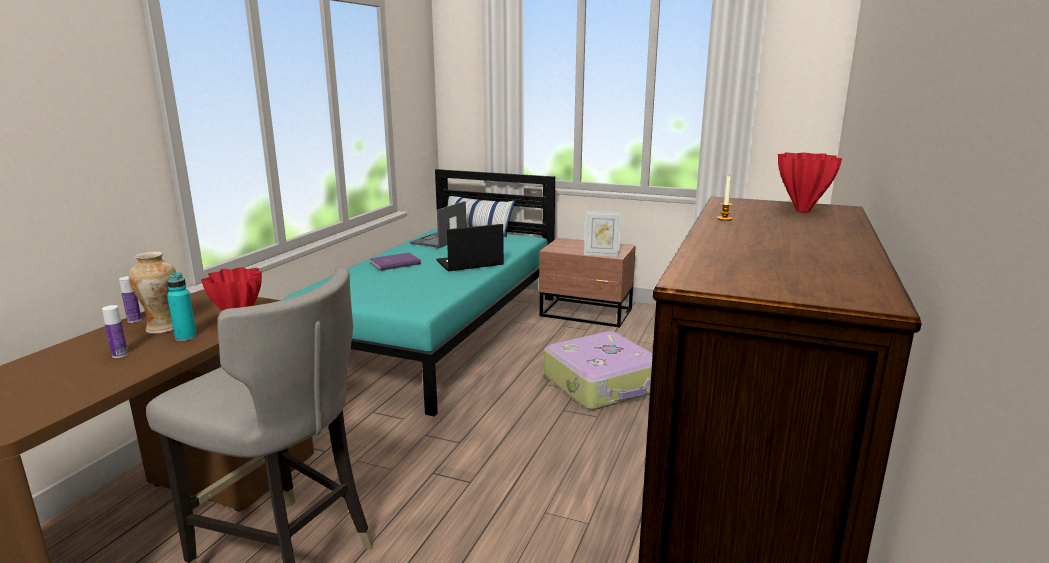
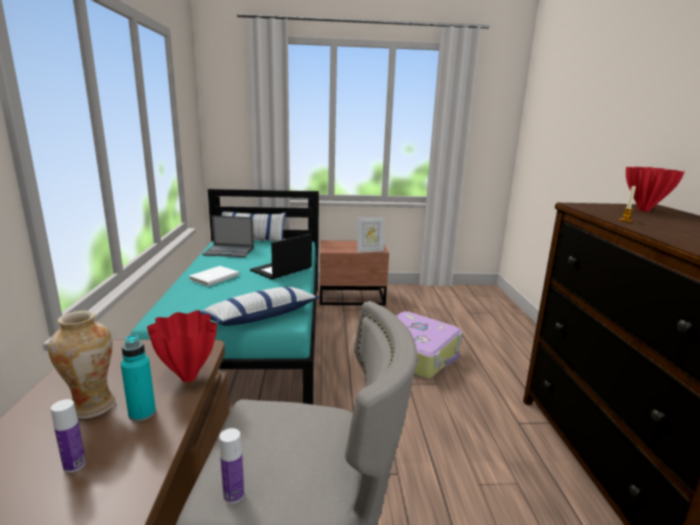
camera: 25 degrees left, 0 degrees up
(134, 320) = (35, 403): bottle -> bottle (233, 495)
(394, 263) = (213, 277): purple book -> white book
(398, 302) = (260, 316): none -> pillow
(438, 240) = (229, 251): laptop -> laptop turned 90 degrees counterclockwise

